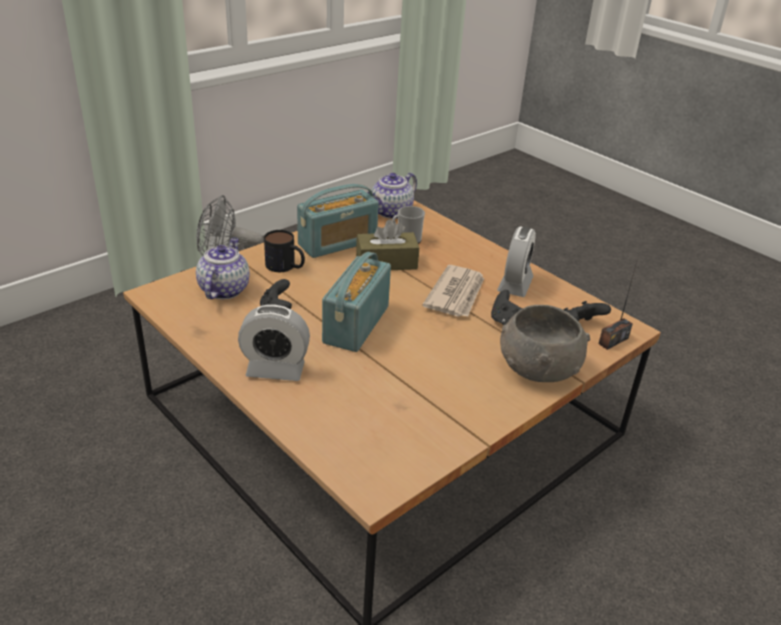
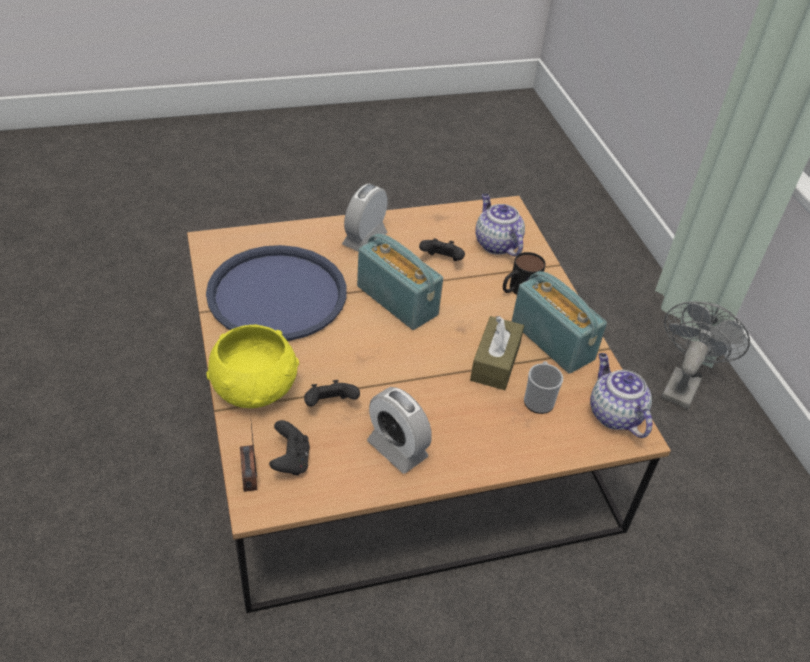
camera: 115 degrees right, 10 degrees up
(224, 289) = (496, 244): teapot -> teapot turned 150 degrees counterclockwise
(337, 243) = (552, 340): radio -> radio turned 150 degrees clockwise
(413, 400) = (277, 294): none -> blue tray
(456, 294) = (406, 389): newspaper -> none
(538, 368) = (256, 388): grey bowl -> yellow bowl

